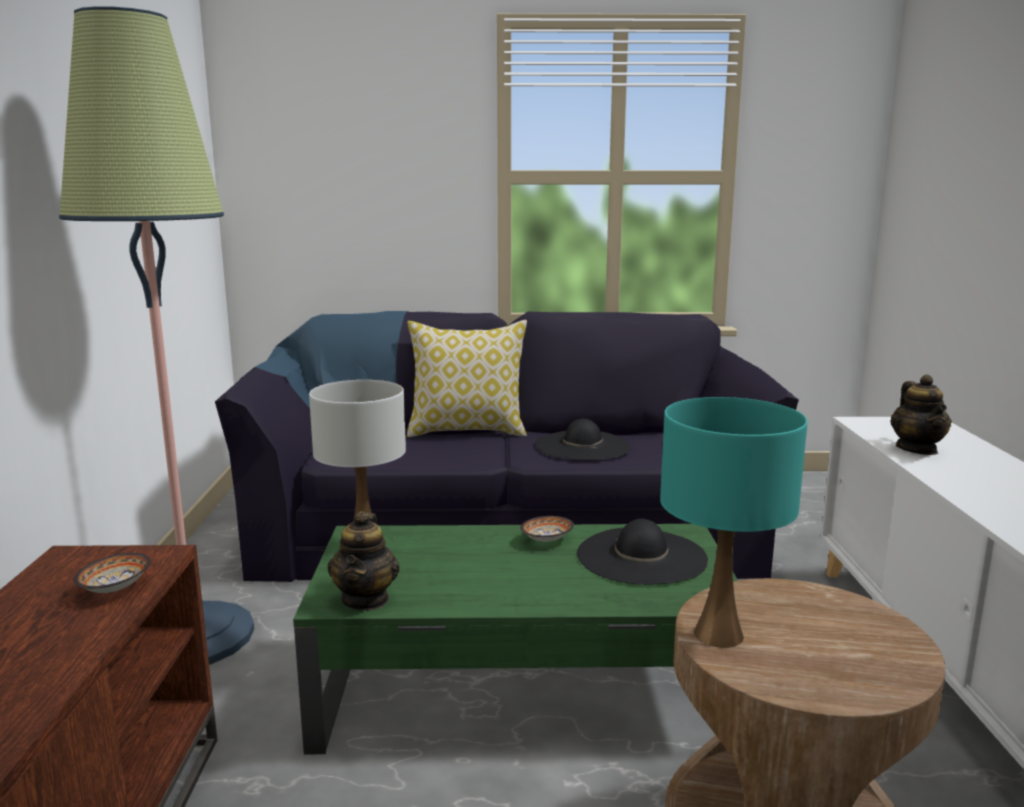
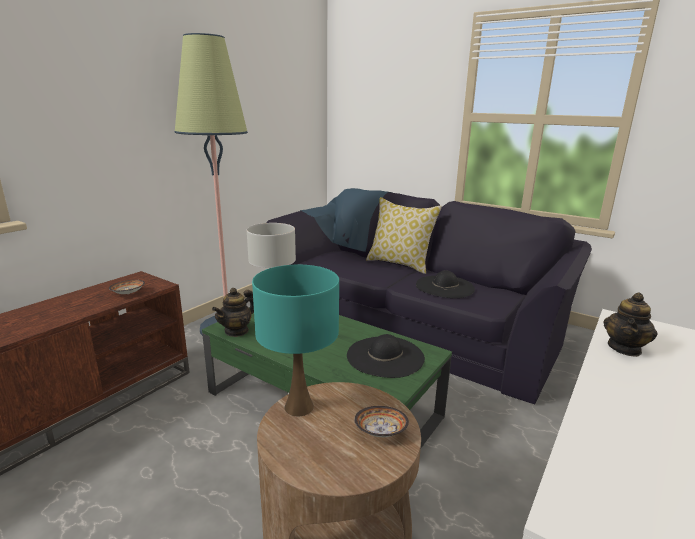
camera: 35 degrees right, 5 degrees up
(545, 540) = (351, 331): bowl -> bowl (379, 431)

